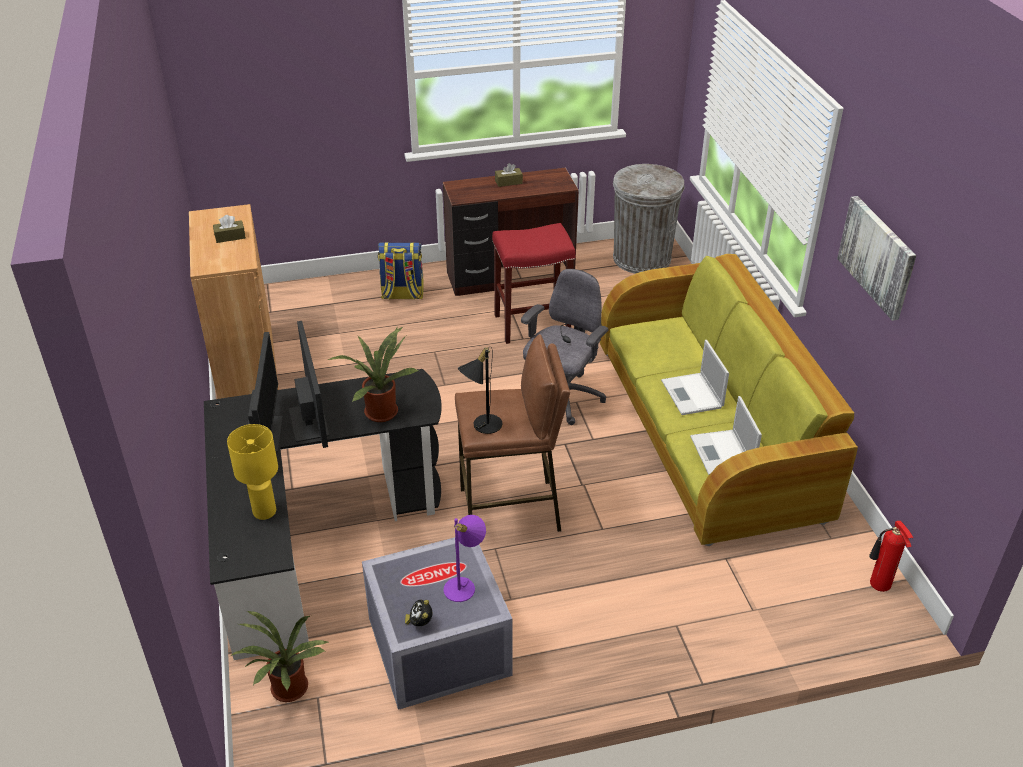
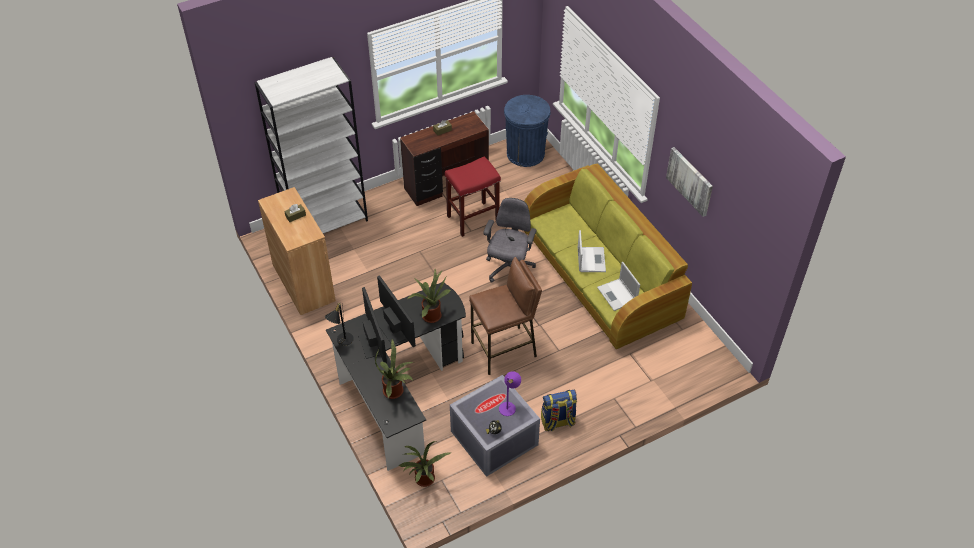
camera: 15 degrees left, 10 degrees up
(264, 512) = (395, 391): yellow table lamp -> potted plant
(317, 293) = (326, 221): none -> white bookcase
(402, 295) = (382, 212): backpack -> backpack (557, 422)
(482, 425) = (493, 314): black table lamp -> black table lamp (342, 340)
(642, 258) = (525, 153): grey trash can -> blue trash can
(692, 395) = (591, 259): laptop -> laptop turned 150 degrees counterclockwise
(879, 585) = (712, 352): fire extinguisher -> none

